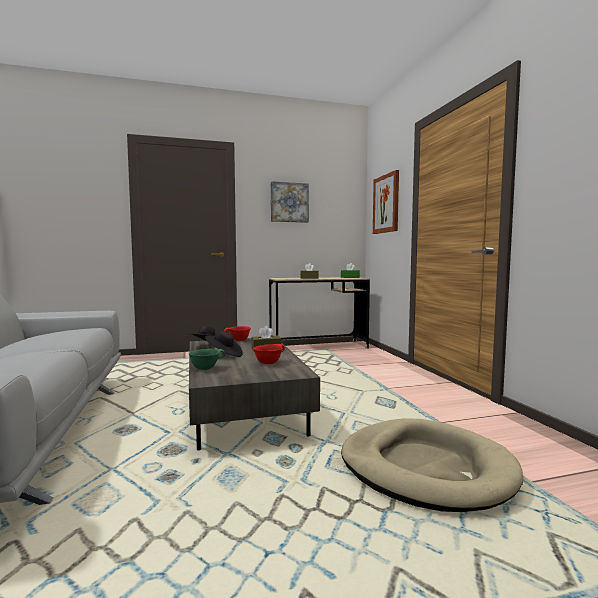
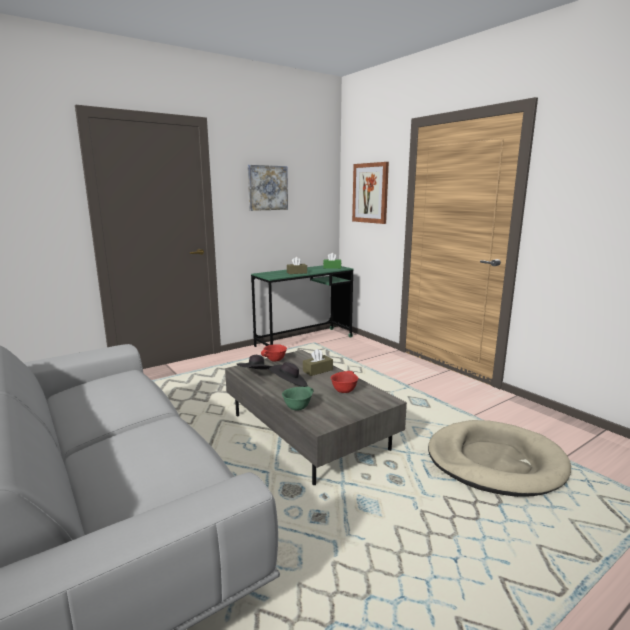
camera: 20 degrees left, 10 degrees up
(318, 348) = (304, 341): beige desk -> green desk

